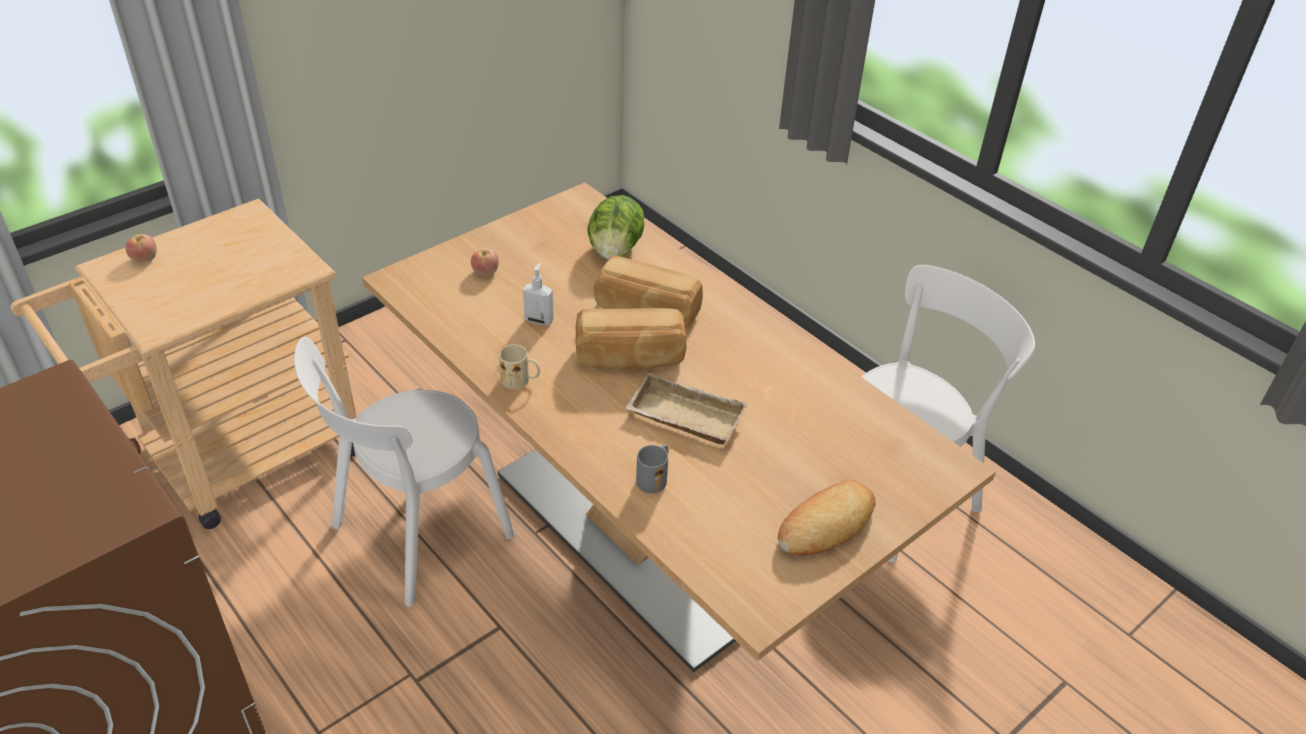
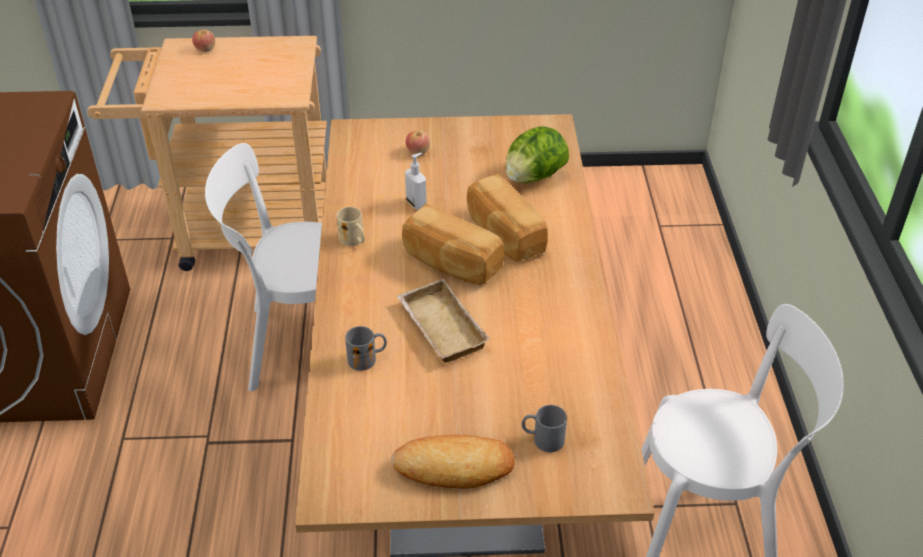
camera: 40 degrees right, 0 degrees up
(864, 463) = (542, 439): none -> grey mug

